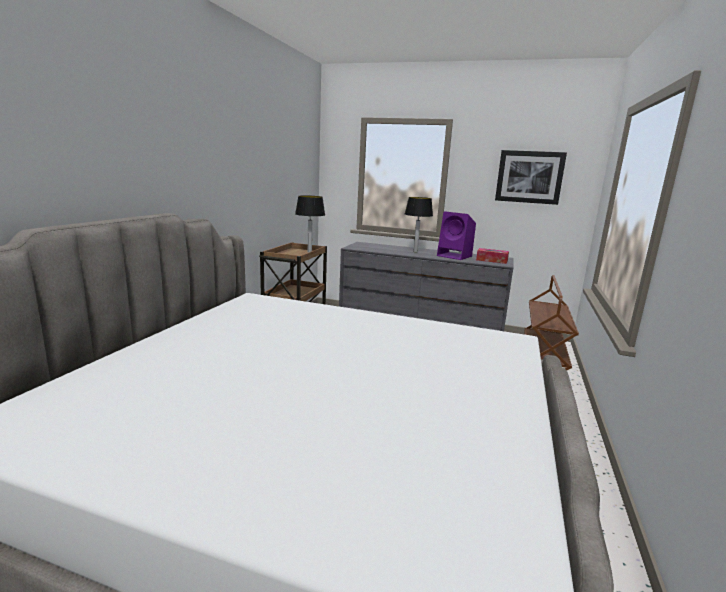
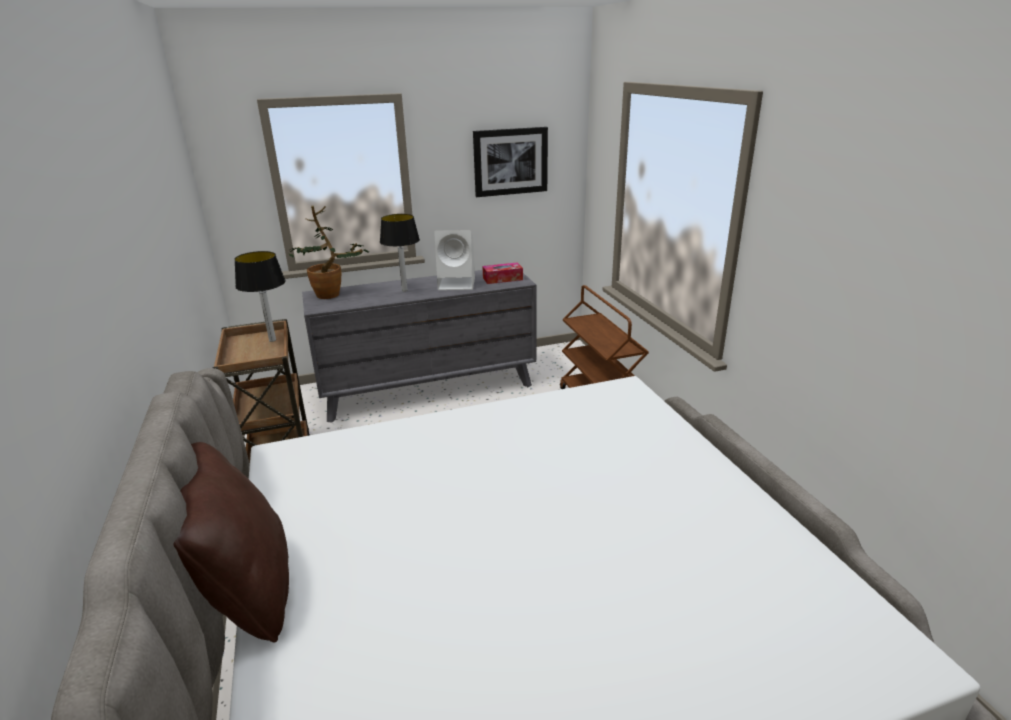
camera: 35 degrees left, 10 degrees up
(154, 336) = (248, 593): none -> brown pillow
(370, 245) = (333, 295): none -> potted plant
(455, 256) = (458, 284): purple speaker -> white speaker

